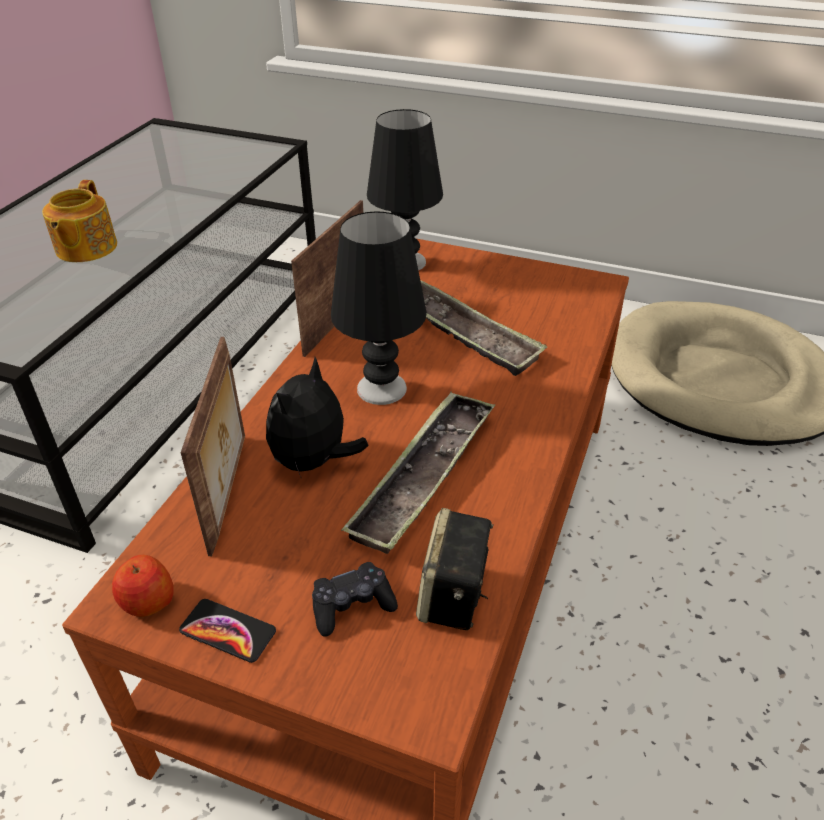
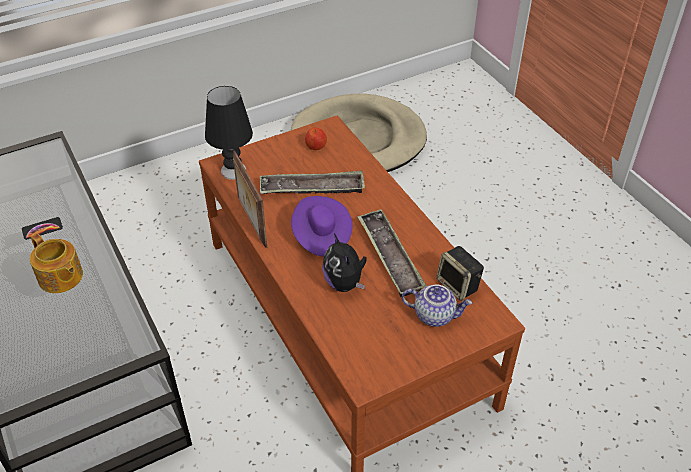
camera: 50 degrees left, 5 degrees up
(147, 601) = (372, 373): apple -> apple (316, 146)
(228, 631) = (412, 356): phone -> phone (42, 229)
(230, 492) = (334, 319): picture frame -> none
(352, 606) = (435, 315): black game controller -> teapot
(381, 389) = (321, 236): black table lamp -> purple hat

